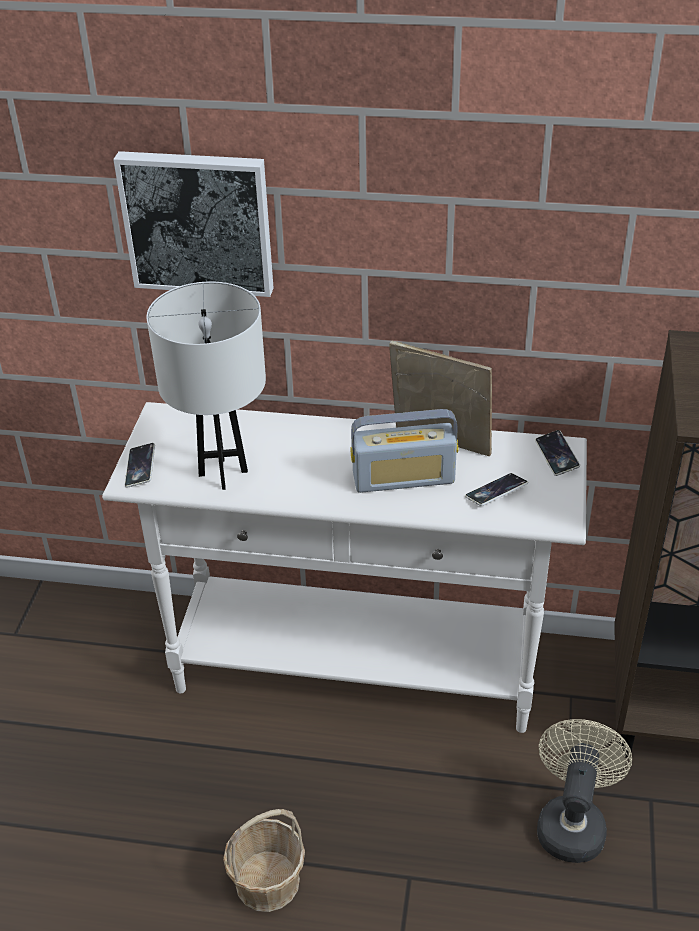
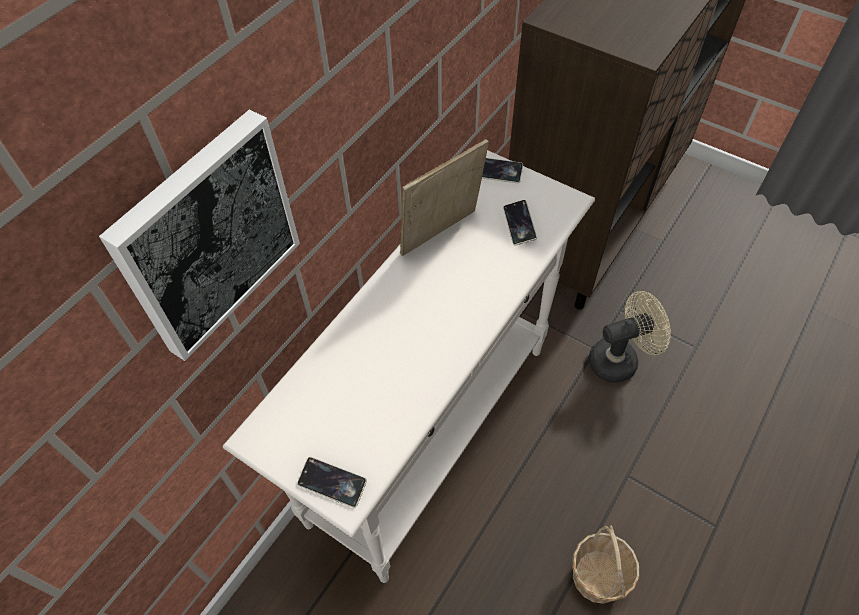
camera: 65 degrees left, 15 degrees up
(222, 473) = (384, 410): white table lamp -> none
(403, 478) = (469, 276): radio -> none
(572, 822) = (620, 359): beige fan -> beige fan turned 120 degrees clockwise

